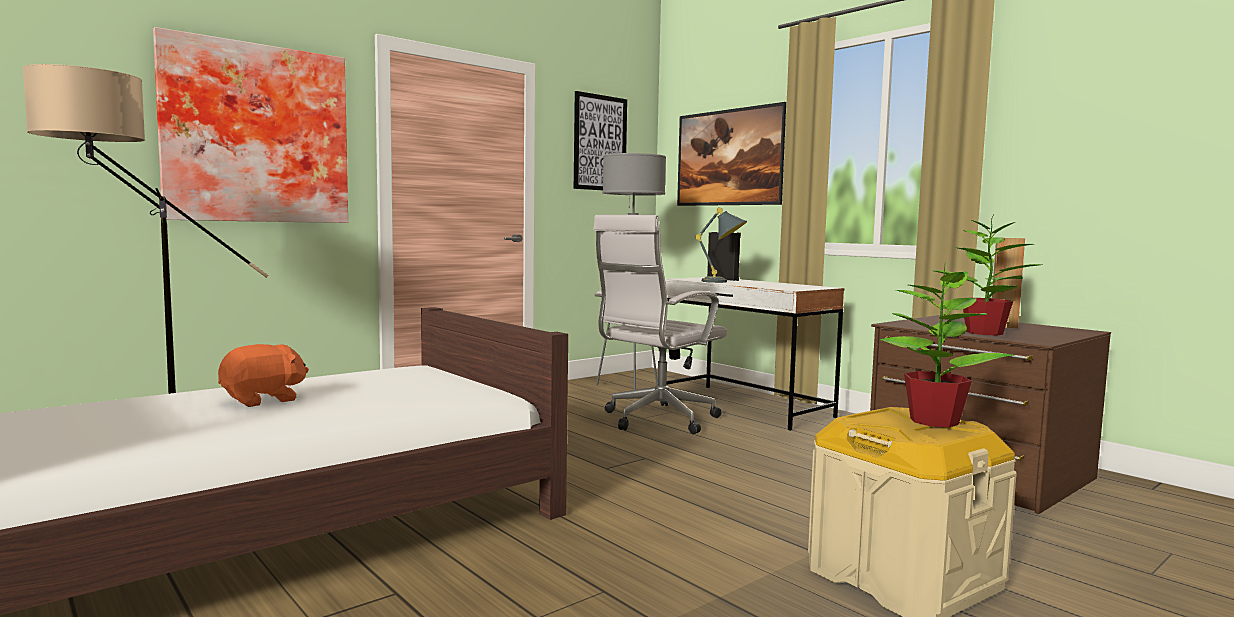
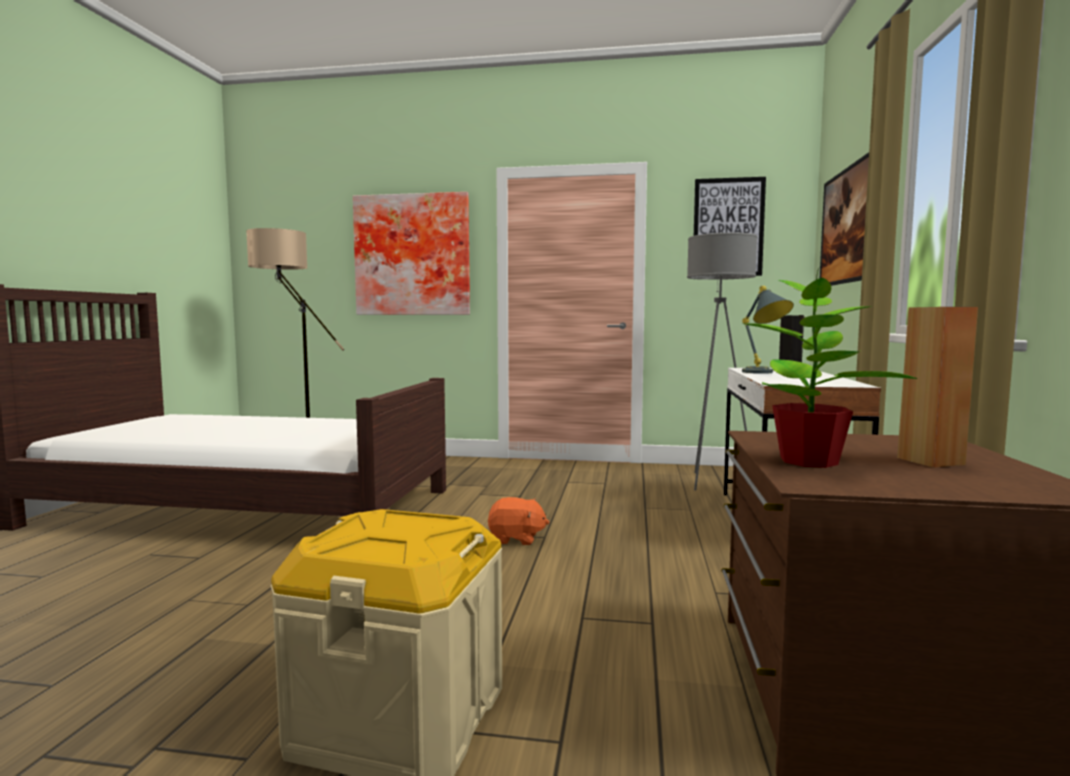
camera: 50 degrees right, 0 degrees up
(263, 400) = (262, 425): orange plush toy -> orange plush toy (516, 539)
(656, 420) = (651, 512): white office chair -> none
(934, 421) = (420, 538): potted plant -> none

